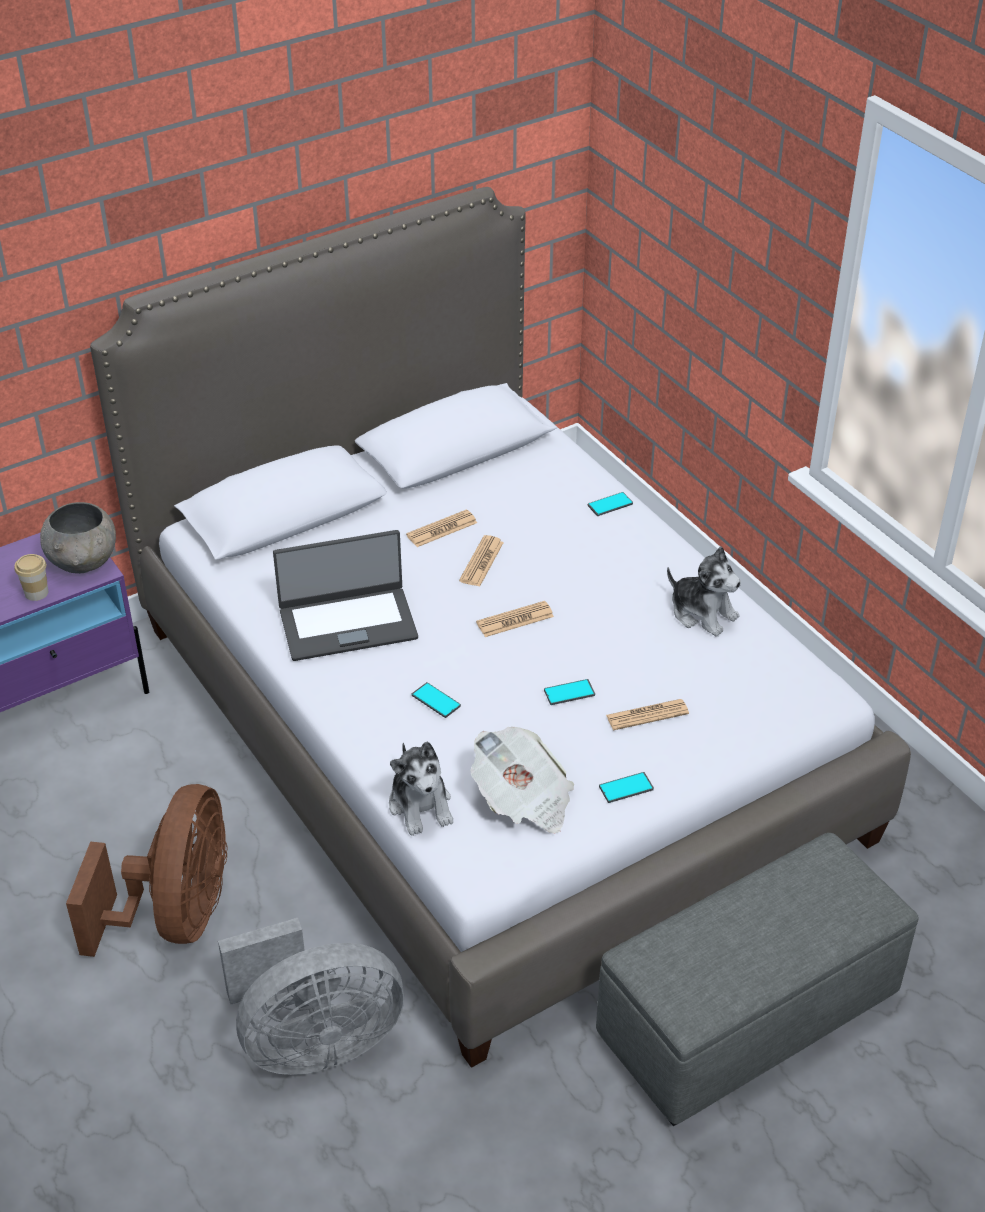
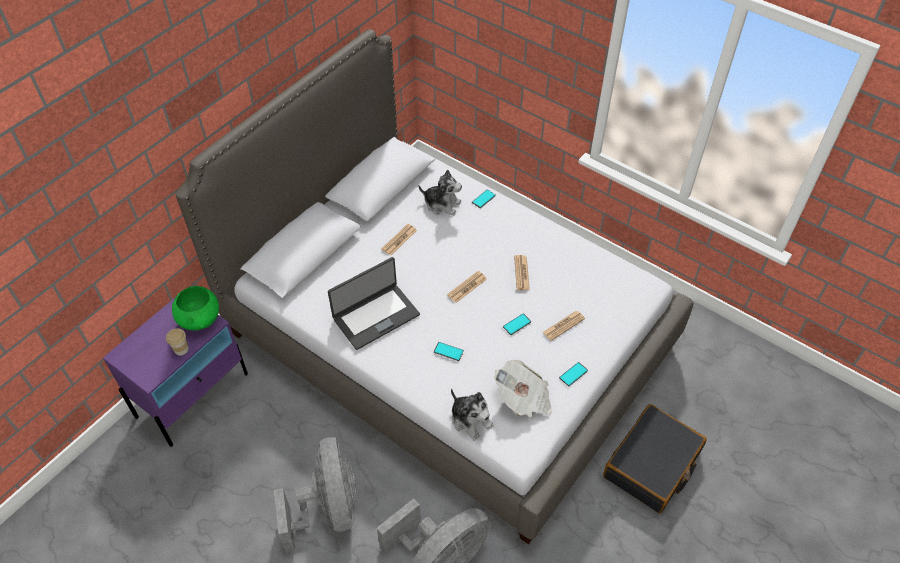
camera: 20 degrees left, 10 degrees up
(84, 563) = (200, 320): grey bowl -> green bowl
(177, 915) = (329, 508): brown fan -> grey fan
(481, 562) = (431, 255): newspaper -> newspaper (521, 273)
(702, 613) = (563, 254): plush toy -> plush toy (442, 204)
(749, 1015) = (652, 465): grey ottoman -> black suitcase

